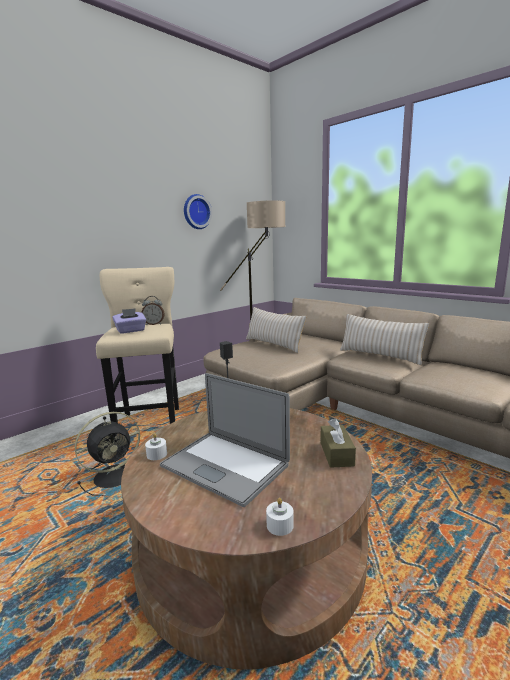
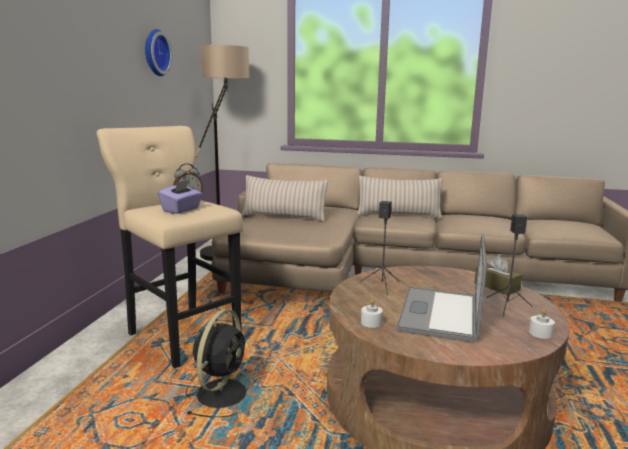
camera: 35 degrees left, 0 degrees up
(225, 465) = (440, 314): laptop -> laptop turned 105 degrees clockwise
(303, 480) = (507, 307): none -> black speaker

